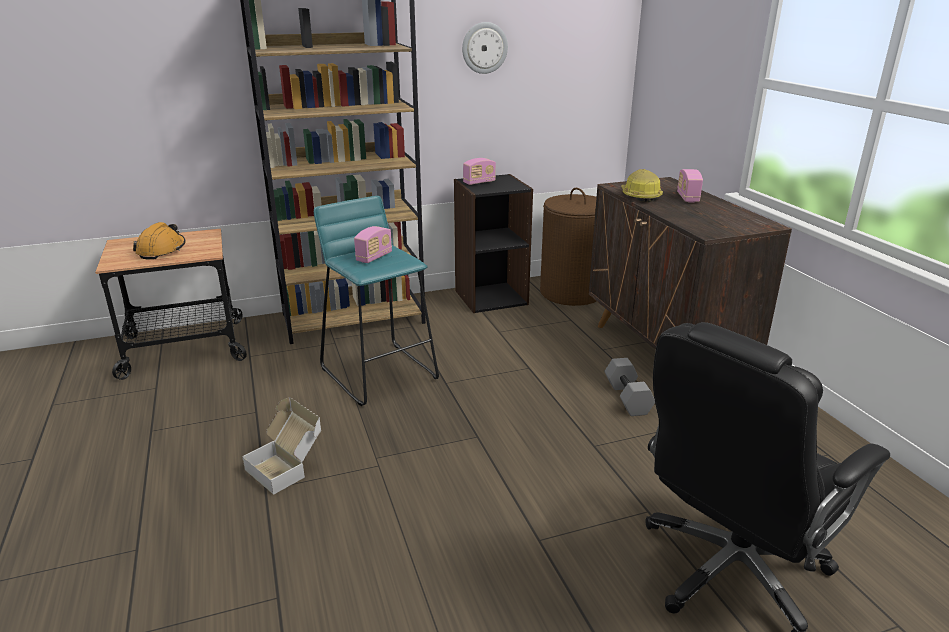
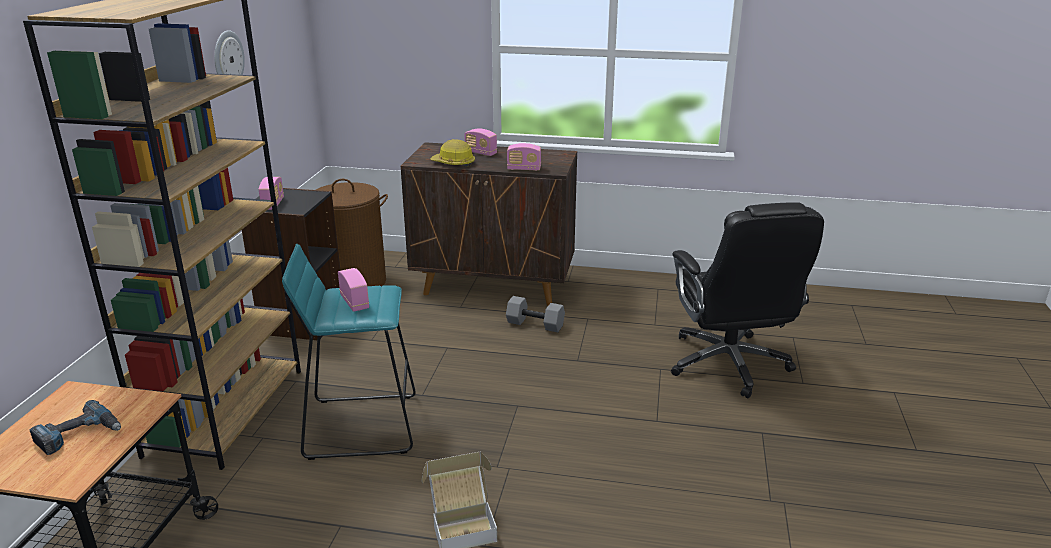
camera: 60 degrees left, 0 degrees up
(161, 250) = (79, 435): orange hard hat -> power drill
(683, 221) = (524, 169): none -> radio

